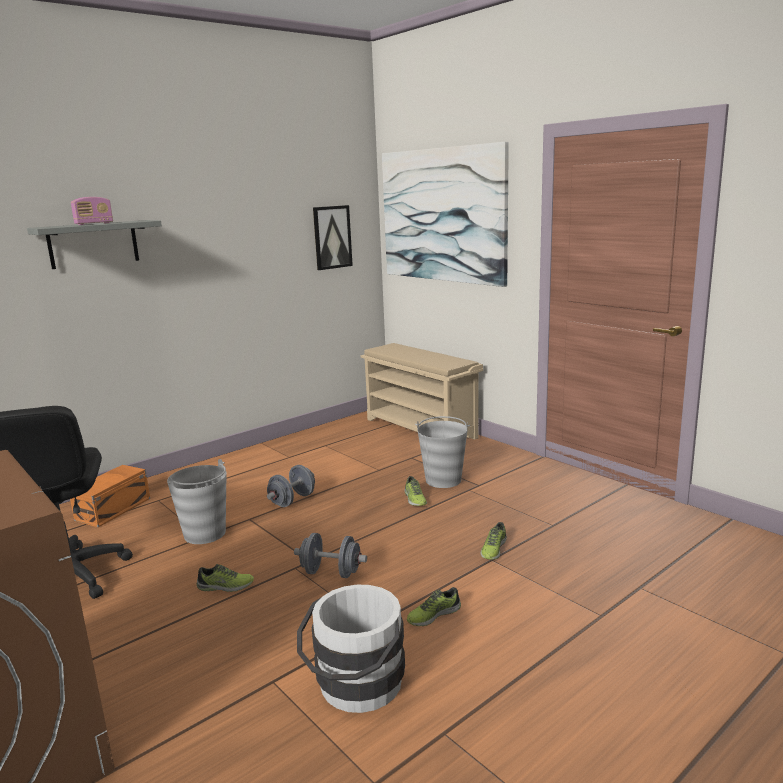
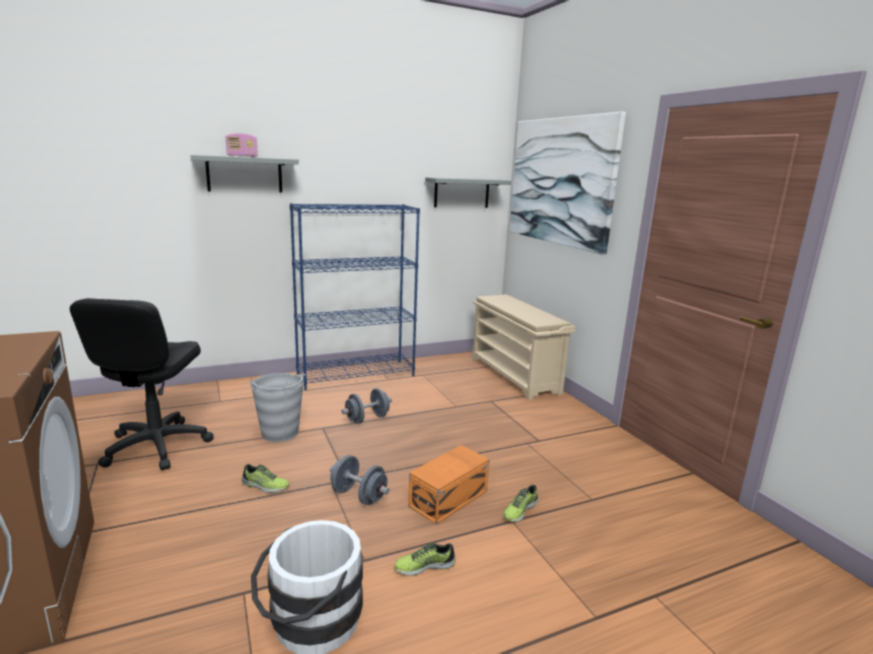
camera: 15 degrees right, 0 degrees up
(115, 509) = (229, 396): orange storage box -> orange storage box (450, 498)
(250, 458) = (356, 374): none -> blue bookcase
(332, 237) = (461, 193): picture -> grey shelf
(414, 499) = (472, 441): shoe -> none
(443, 480) = (508, 428): grey bucket -> none

